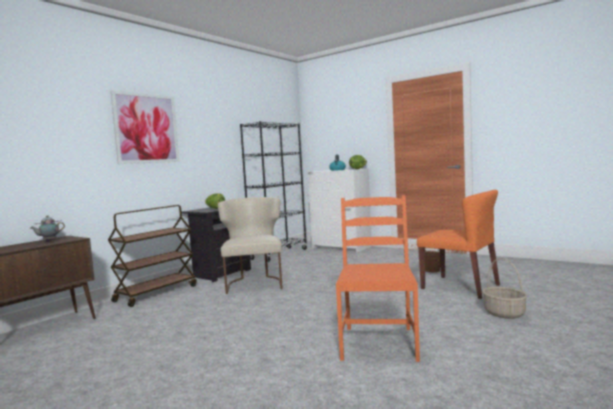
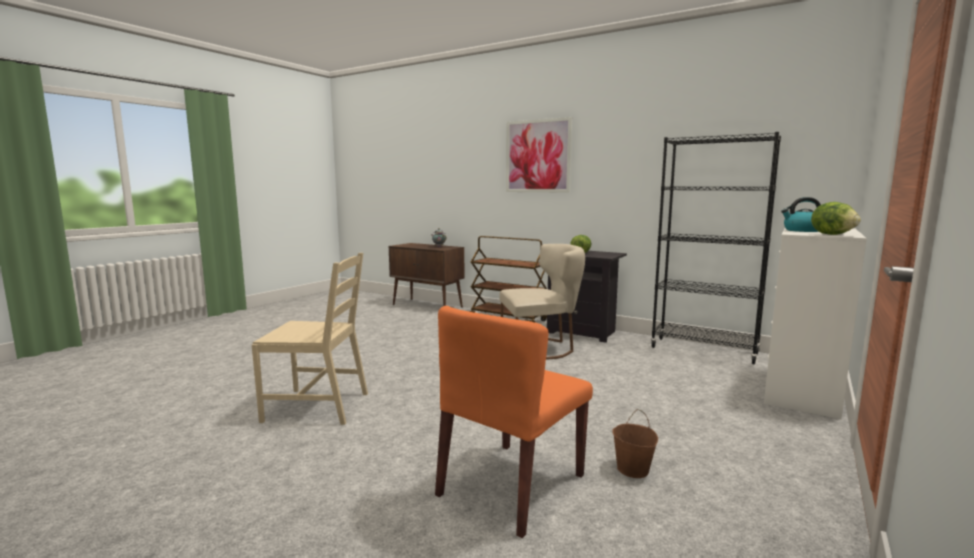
camera: 85 degrees right, 5 degrees up
(378, 343) = (318, 406): orange chair -> beige chair
(504, 313) = (353, 504): basket -> none

